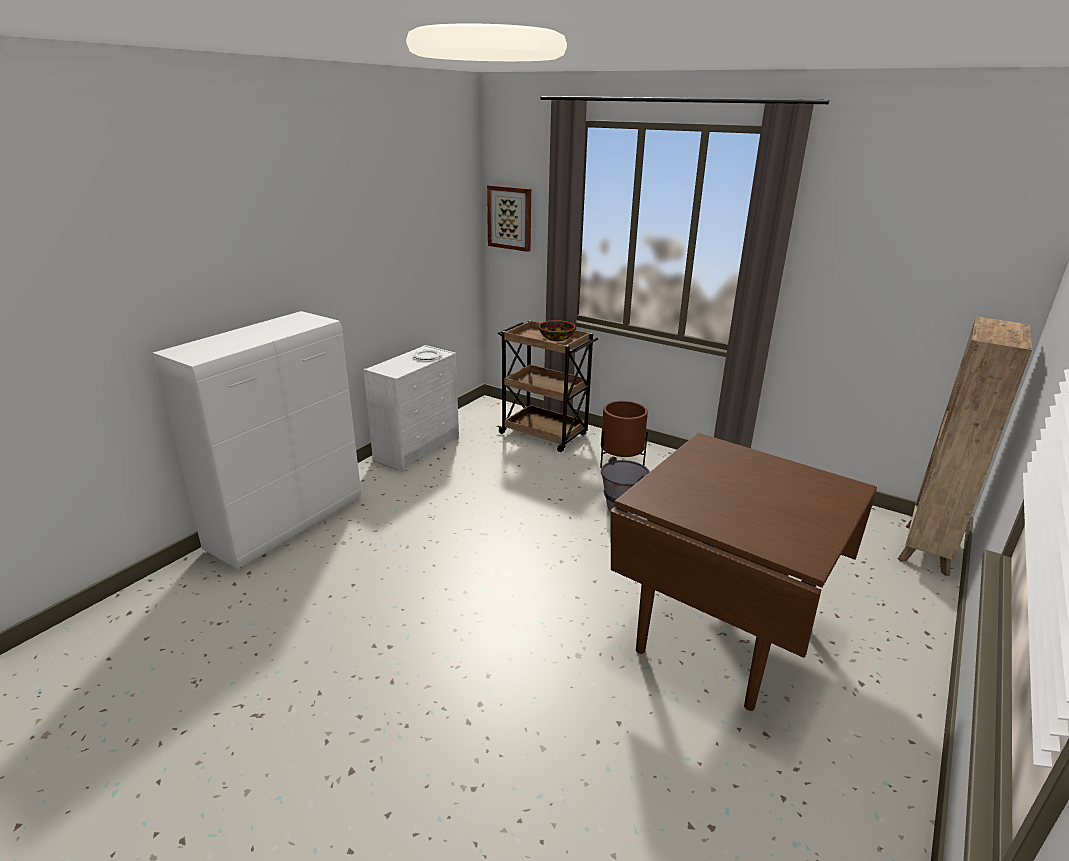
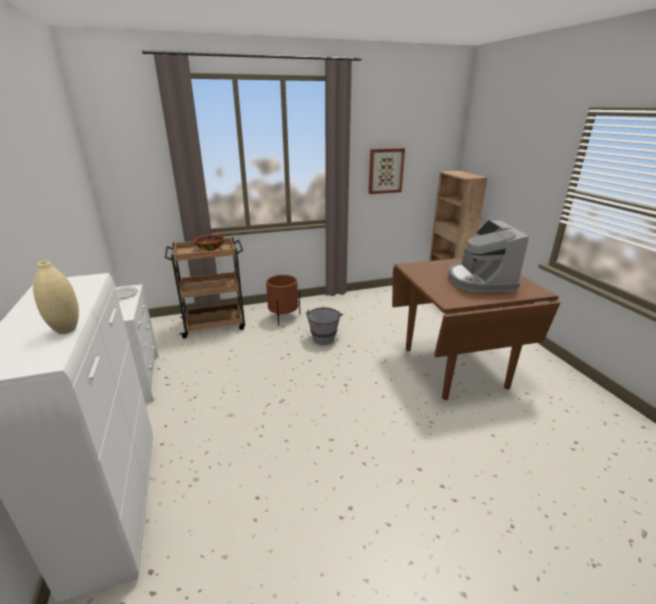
camera: 50 degrees left, 0 degrees up
(239, 347) = (66, 330): none -> beige vase
(510, 218) = (122, 162): picture -> picture (385, 171)
(755, 502) = (480, 280): none -> coffee machine

